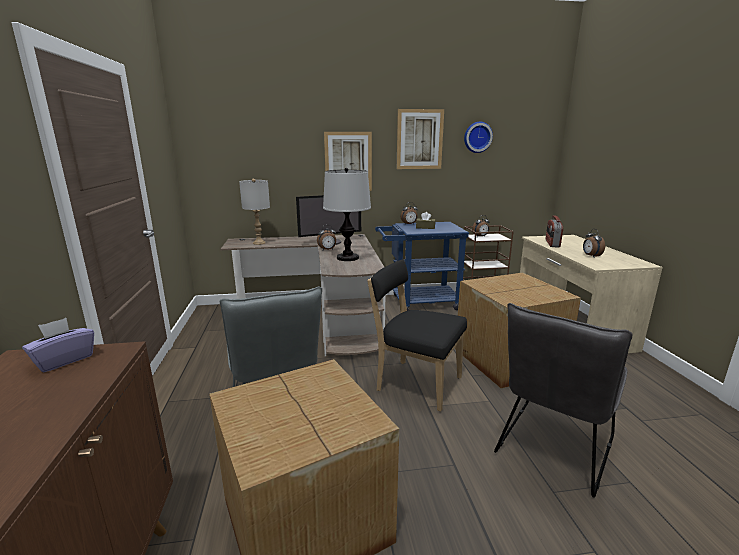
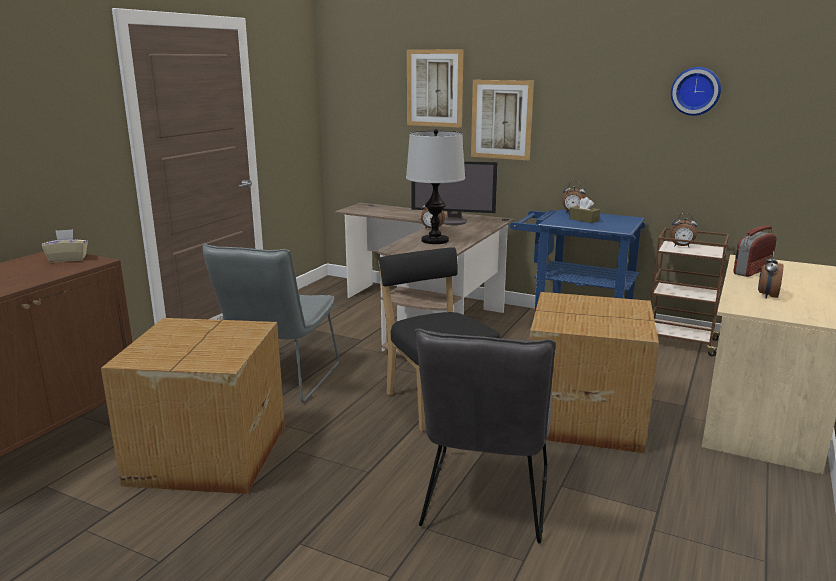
camera: 35 degrees right, 0 degrees up
(64, 360) = (68, 259): purple tissue box -> beige tissue box
(259, 243) = (379, 211): grey table lamp -> none
(419, 139) = (601, 92): picture -> picture (434, 88)
(552, 449) = (484, 503): grey chair -> grey chair turned 60 degrees counterclockwise

